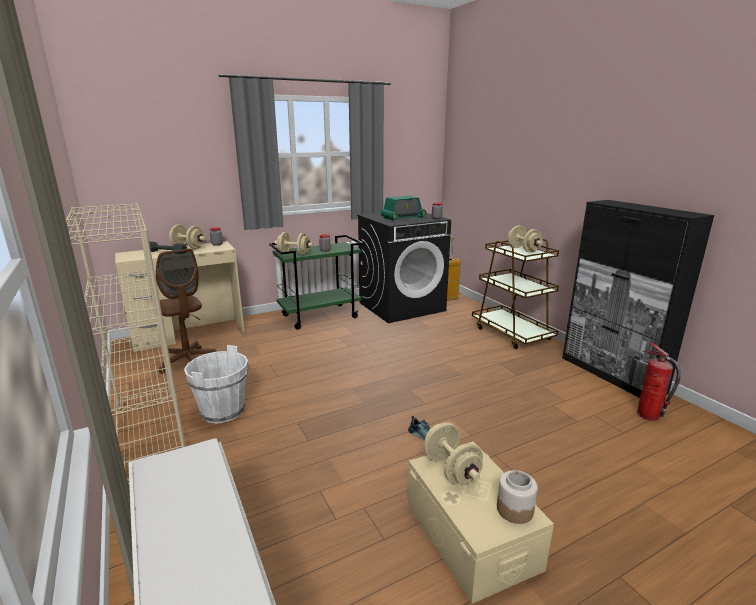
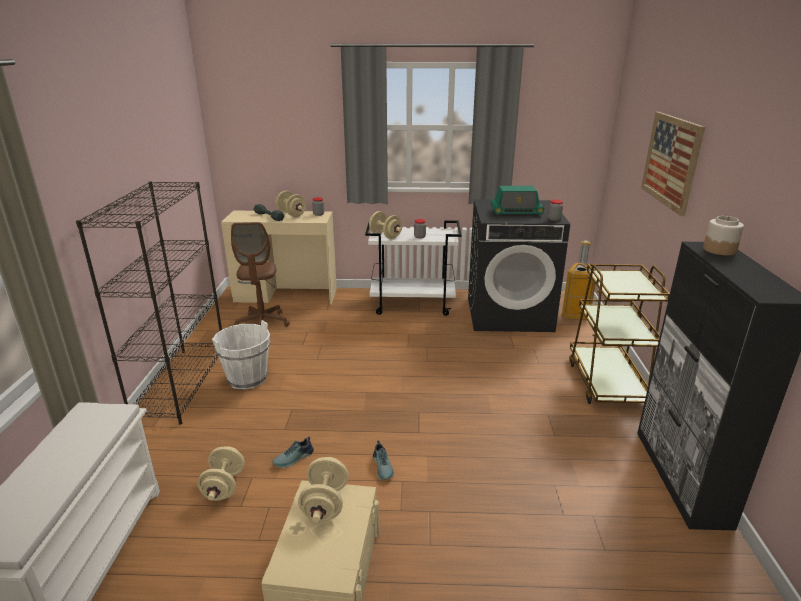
camera: 30 degrees right, 5 degrees up
(149, 437) = (182, 383): beige bookcase -> black bookcase
(320, 316) = (413, 305): green cart -> white cart
(344, 460) = (294, 459): none -> shoe
(514, 509) = (334, 564): jar -> jar (719, 250)
(523, 250) = (633, 282): beige dumbbell -> beige dumbbell (224, 486)
(526, 159) = (671, 161): none -> picture
(648, 415) = (667, 544): fire extinguisher -> none

